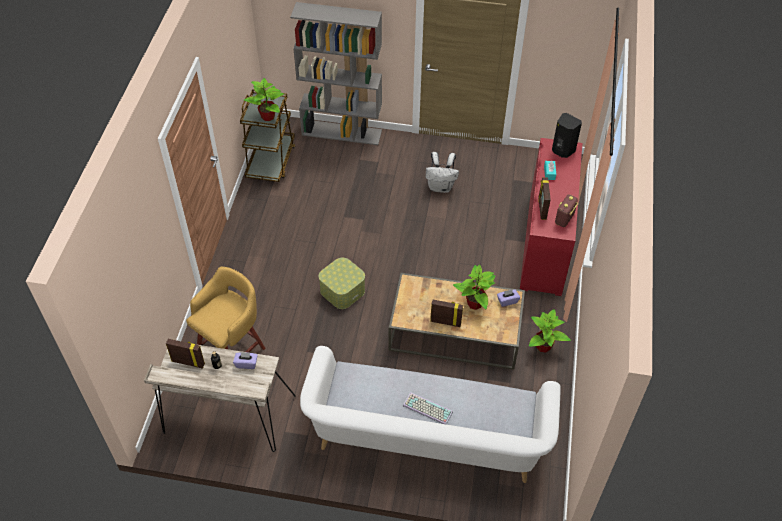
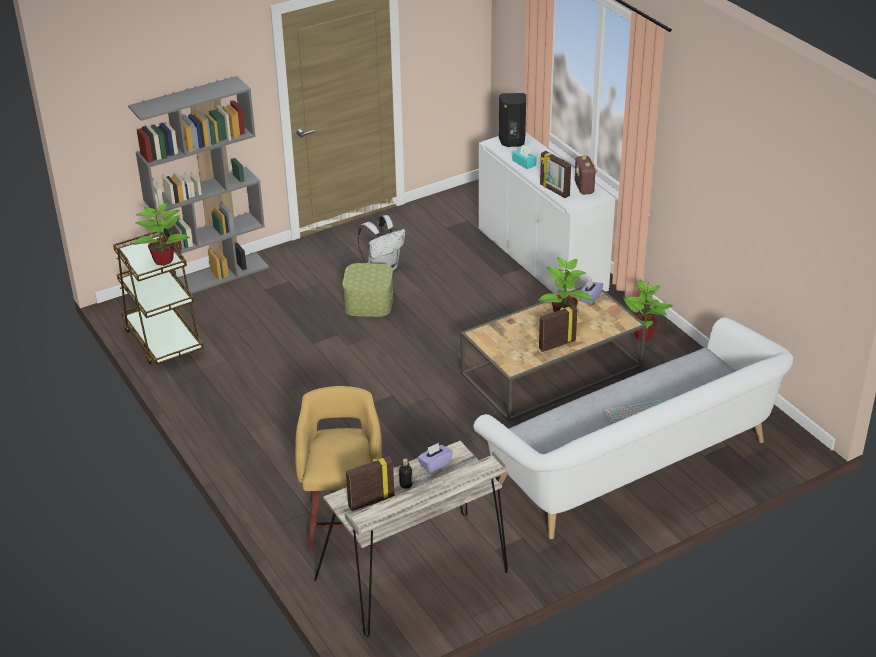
camera: 40 degrees left, 15 degrees down
(342, 290) = (395, 403): storage box -> storage box (369, 302)
(545, 243) = (541, 260): red cabinet -> white cabinet

